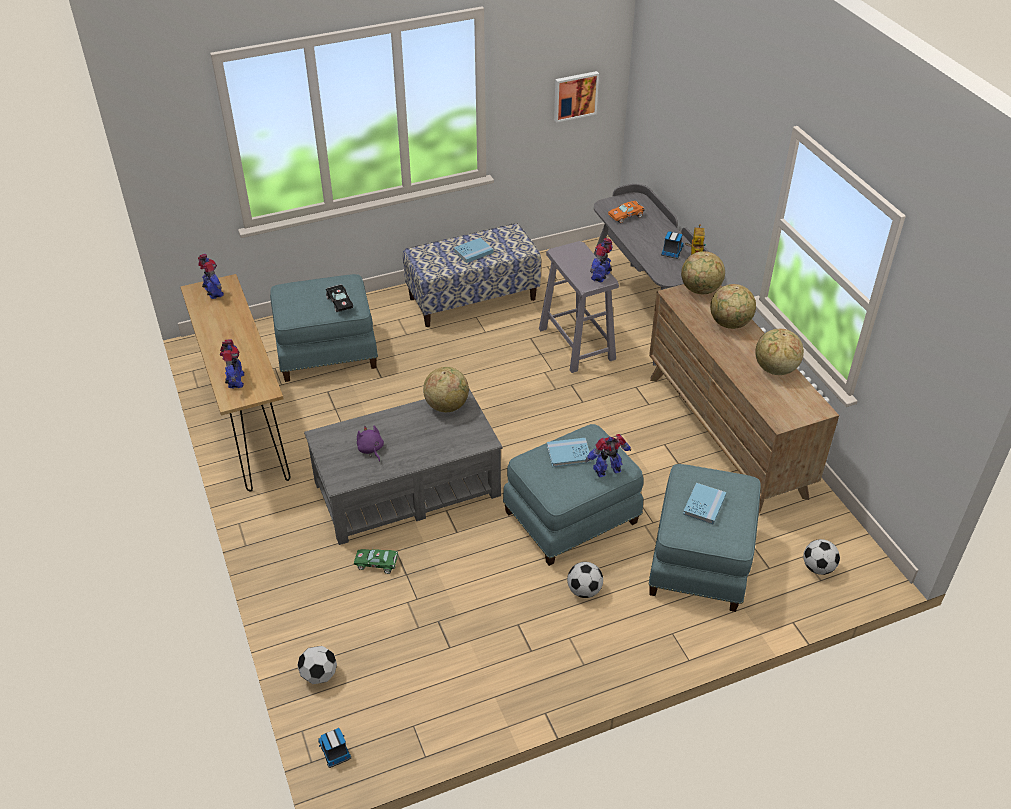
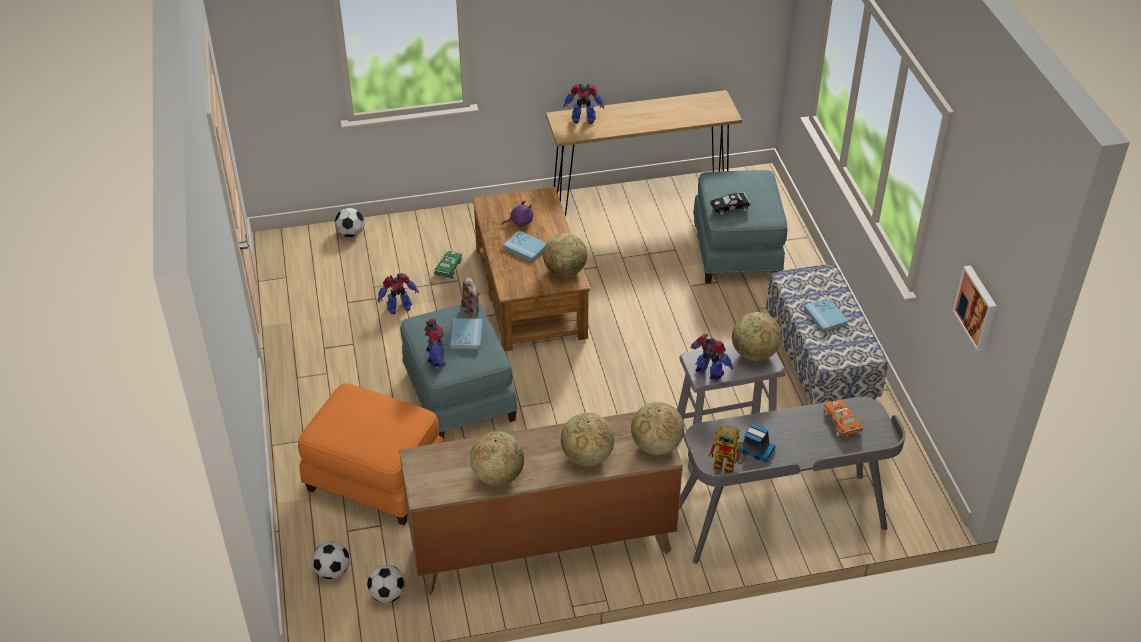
camera: 100 degrees right, 0 degrees up
(213, 292) = (713, 107): toy robot -> toy robot (398, 307)
(335, 751) = (284, 238): toy truck -> none
(406, 488) = (531, 291): grey coffee table -> brown coffee table
(530, 459) = (472, 312): none -> plush toy
(569, 255) = (754, 354): none -> globe
(584, 590) = (372, 390): football -> football (387, 595)
(701, 561) = (375, 479): blue ottoman -> orange ottoman
(704, 505) = (368, 416): blue book -> blue book (525, 248)

